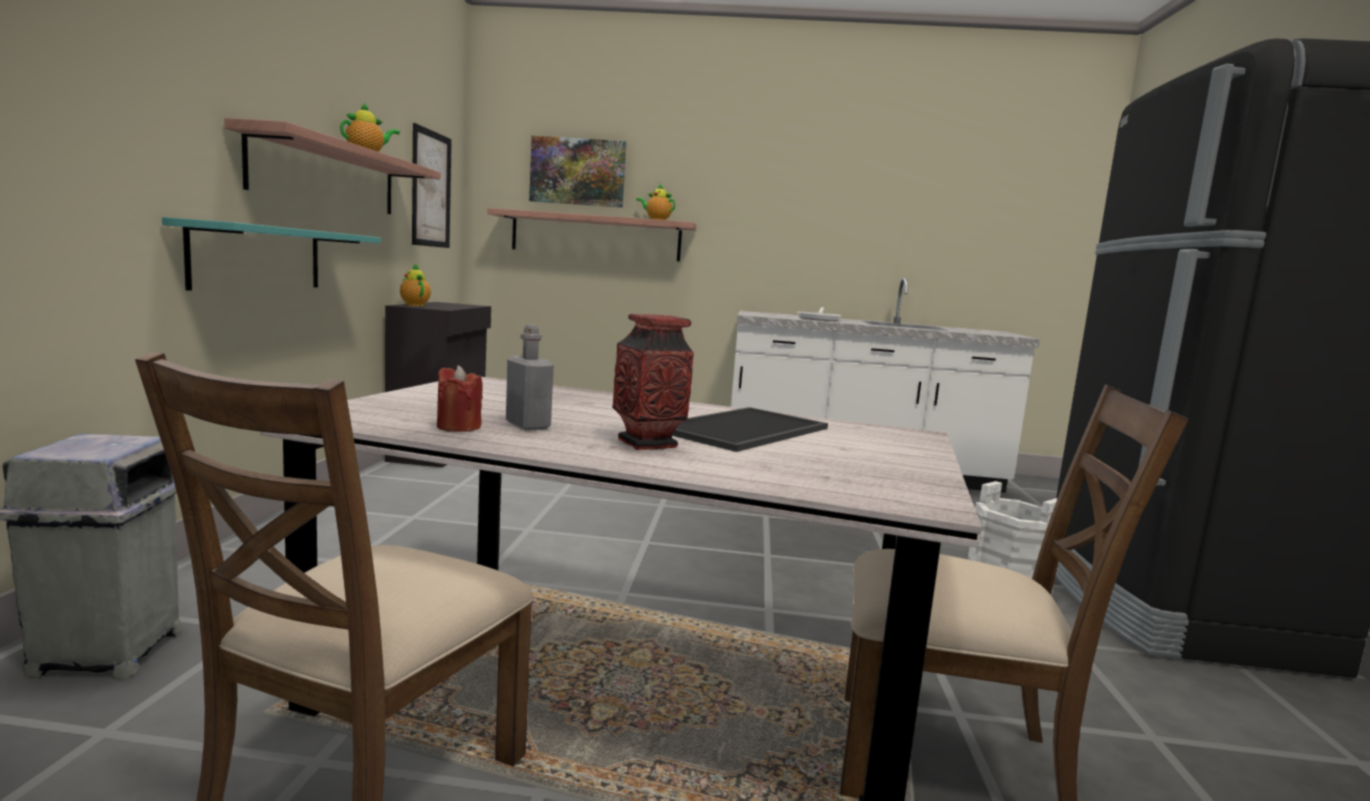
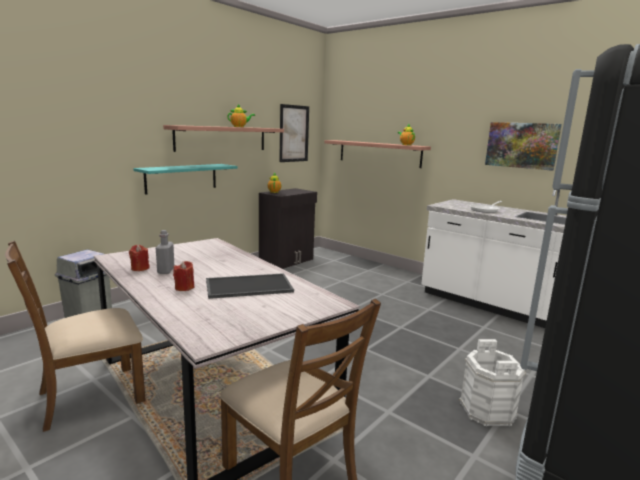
camera: 35 degrees right, 5 degrees up
(578, 172) = (371, 118): picture -> picture (521, 145)
(647, 443) = (184, 288): vase -> red candle

